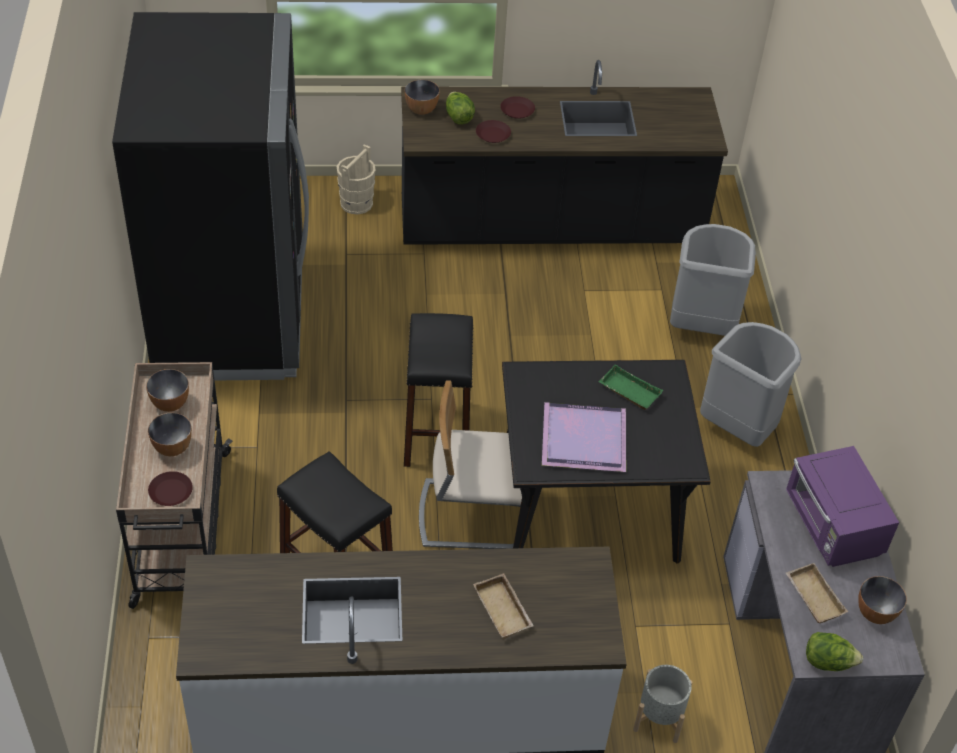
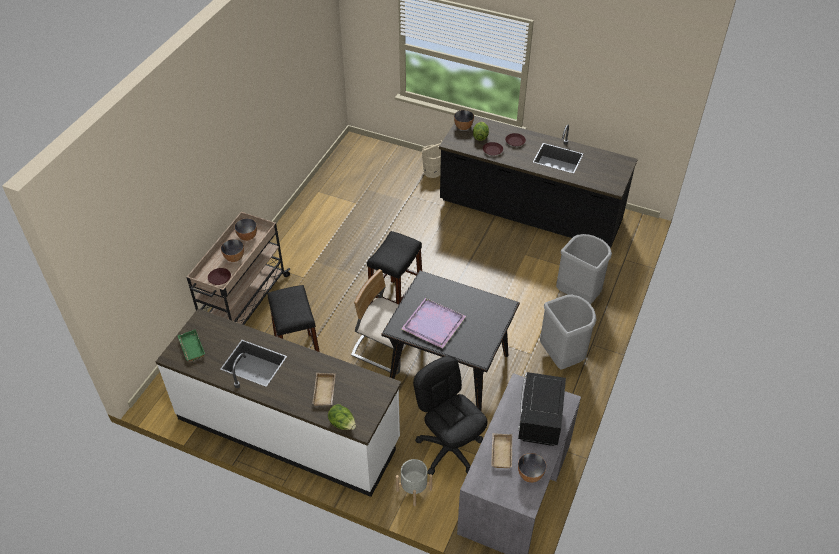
camera: 30 degrees right, 0 degrees up
(232, 312) = (334, 208): black fridge -> none
(628, 392) = (475, 308): green tray -> green tray (190, 347)
(670, 633) = (449, 449): none -> black office chair
(828, 662) = (484, 489): lettuce -> lettuce (342, 424)
(832, 527) = (539, 420): purple microwave -> black microwave

